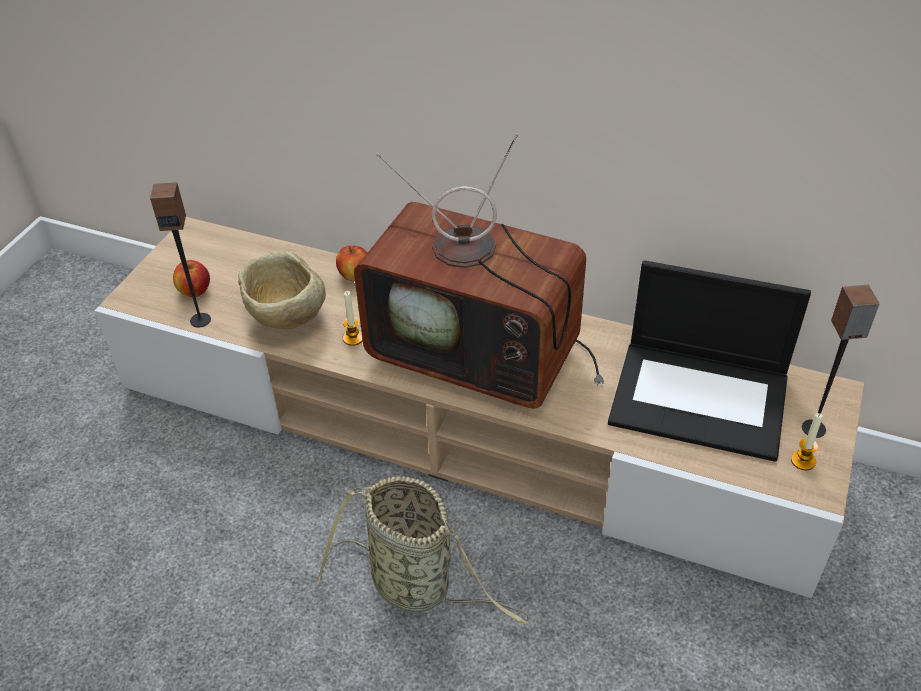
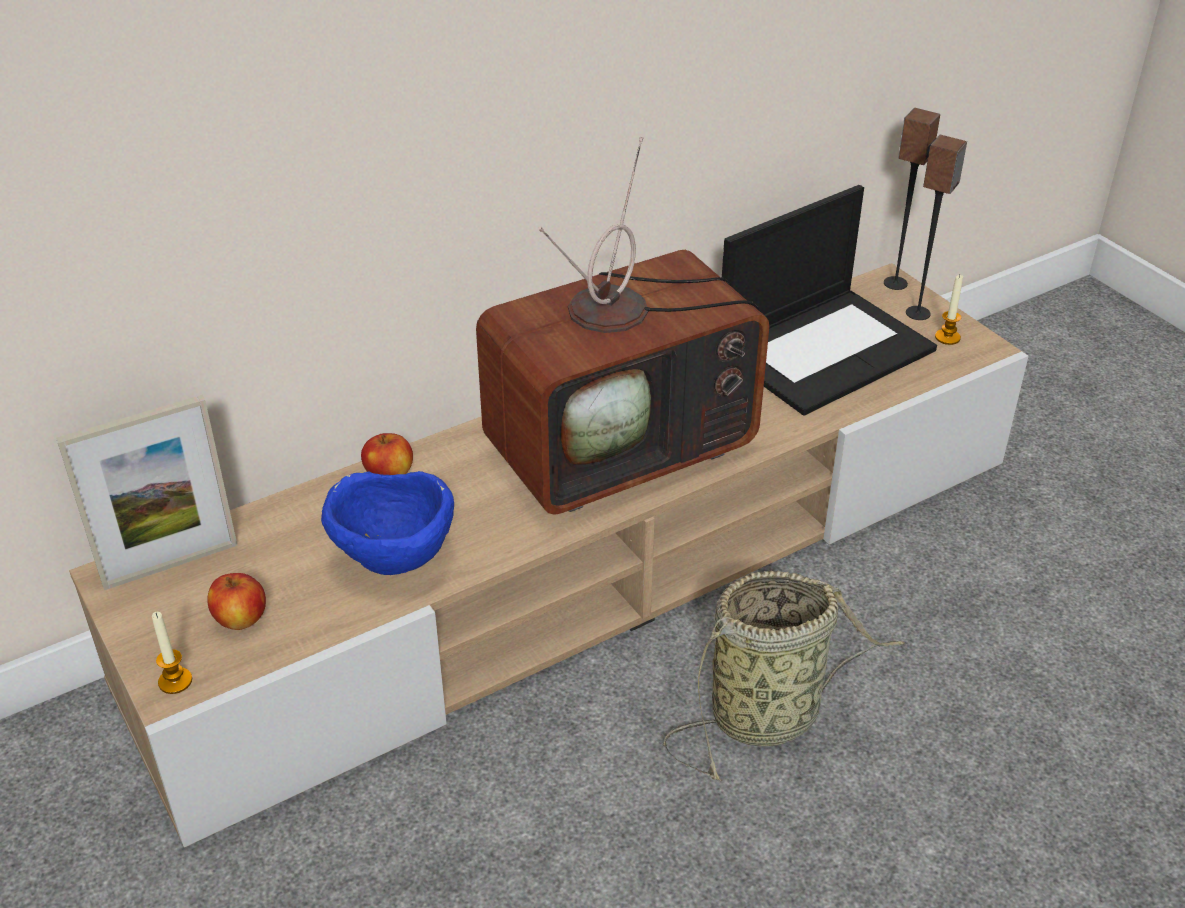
camera: 55 degrees left, 5 degrees down
(200, 320) = (303, 636): speaker -> speaker (895, 283)
(215, 244) = (170, 564): none -> picture frame
(286, 318) = (394, 560): beige bowl -> blue bowl
(353, 338) = (492, 523): candle -> candle (175, 681)

